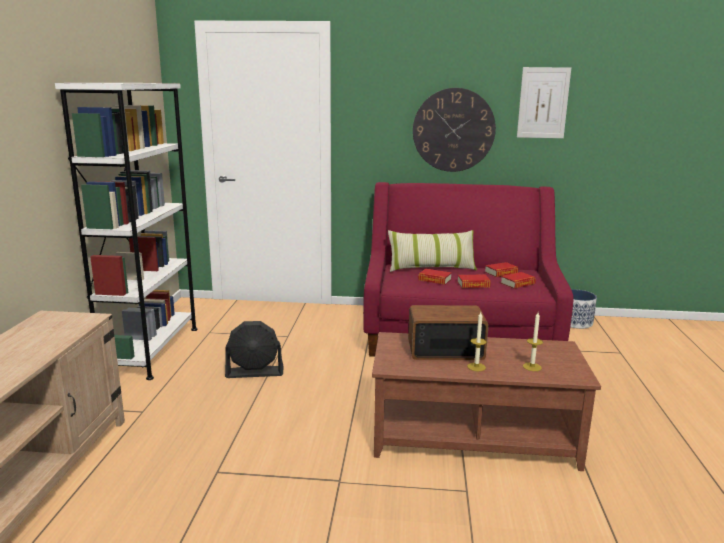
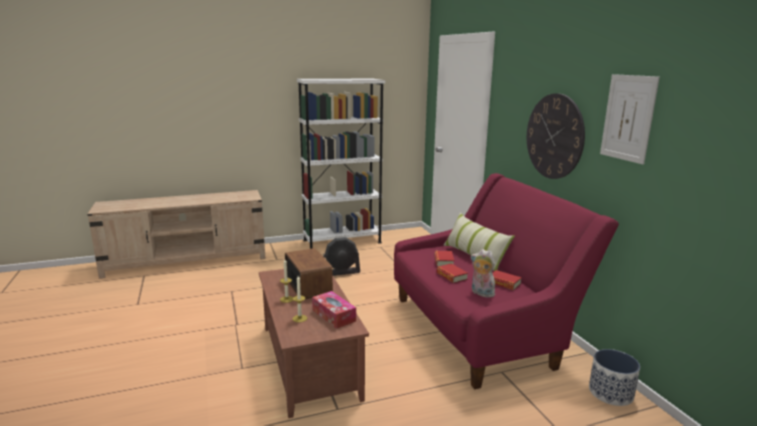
camera: 65 degrees right, 0 degrees up
(255, 372) = (340, 272): black fan -> black fan turned 75 degrees counterclockwise
(517, 284) = (481, 293): book -> plush toy
(531, 349) = (334, 315): none -> tissue box

